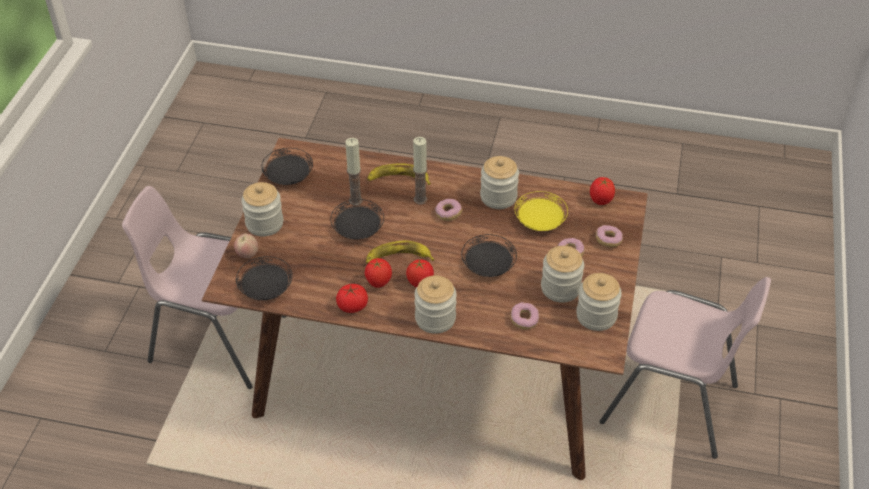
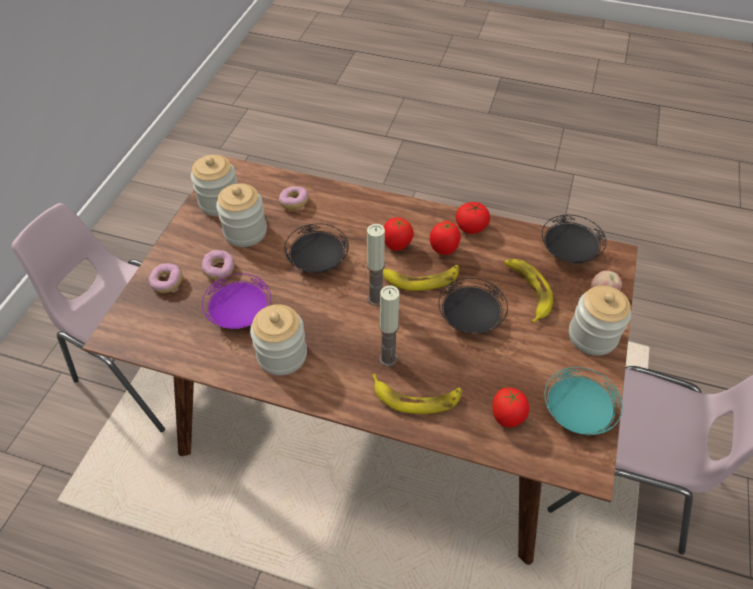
camera: 175 degrees left, 5 degrees up
(288, 177) = (577, 411): black plate -> turquoise plate
(309, 253) = (527, 291): none -> banana
(355, 200) = (476, 363): candle -> candle (376, 298)
(435, 318) = (384, 210): jar -> none
(448, 214) = (353, 333): donut -> none
(539, 222) = (240, 313): yellow plate -> purple plate
(600, 201) = (150, 338): tomato -> tomato (507, 418)

